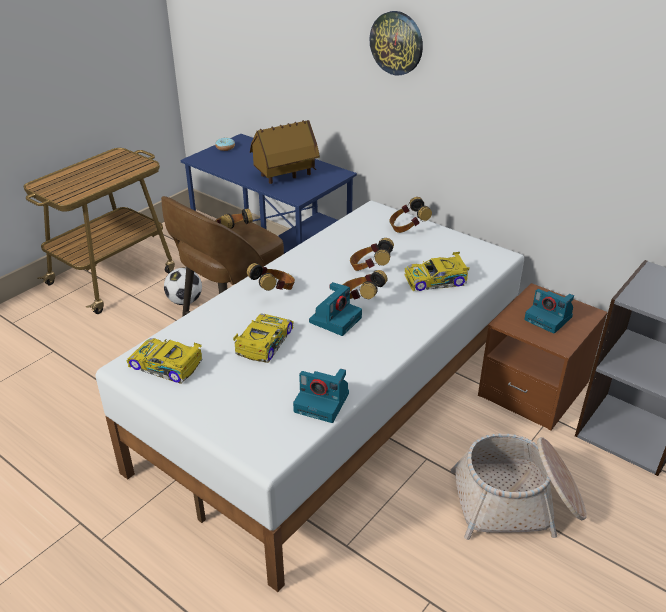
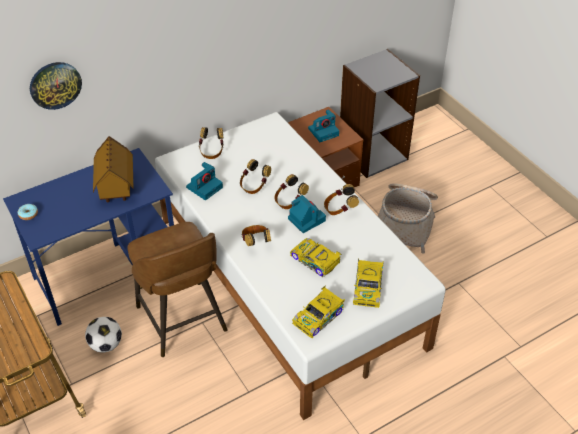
camera: 70 degrees left, 10 degrees up
(233, 232) = (167, 245): headphones -> headphones (339, 209)
(323, 402) = (387, 246): camera -> camera (205, 187)
(397, 43) = (148, 38): wall clock -> wall clock (55, 85)
(436, 280) = (285, 159): toy car -> toy car (368, 287)

